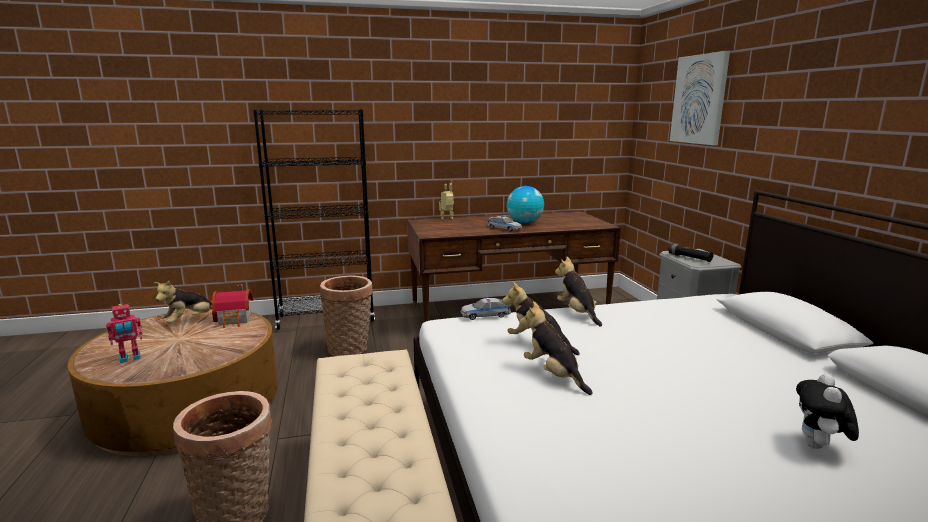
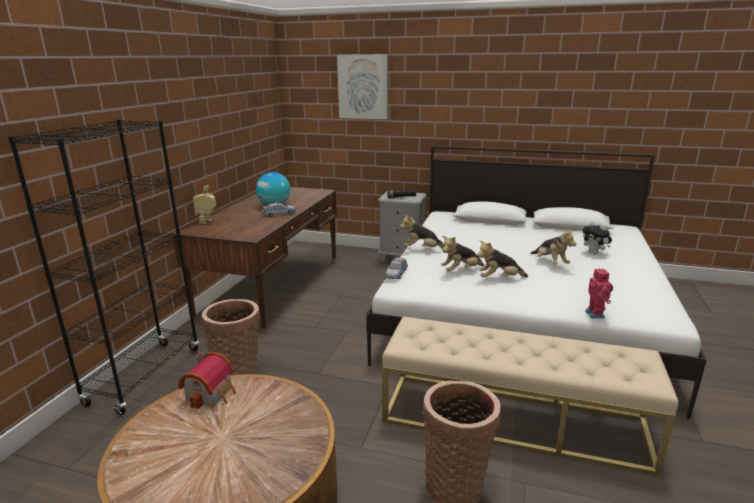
camera: 60 degrees left, 5 degrees up
(130, 358) = (241, 477): toy robot -> toy robot (596, 314)
(190, 321) = (170, 426): plush toy -> plush toy (550, 262)

